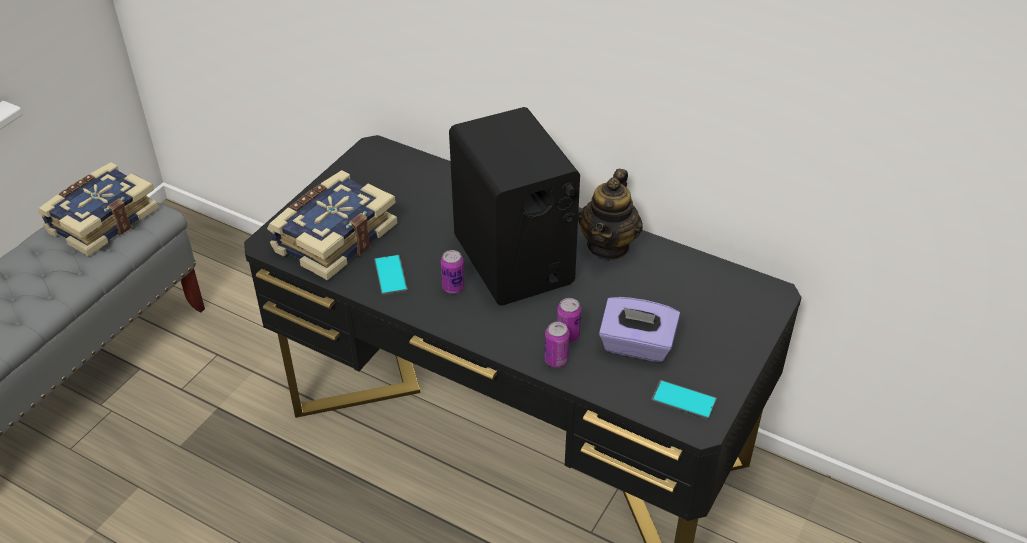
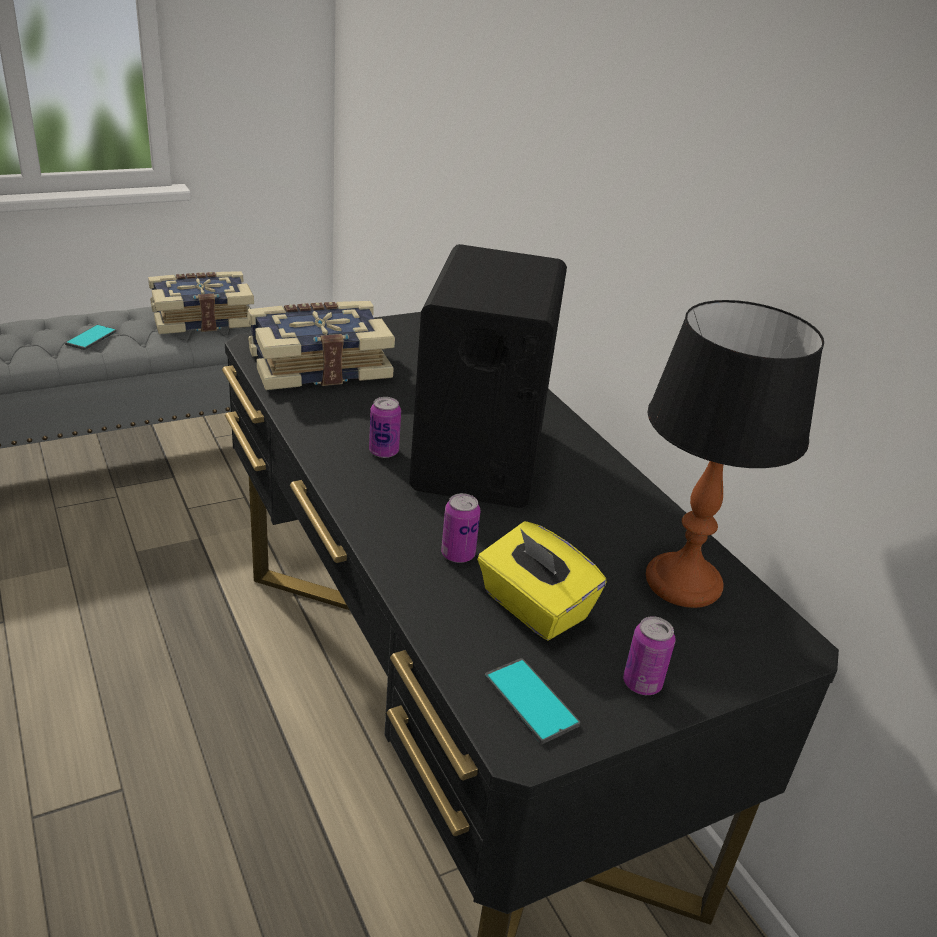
camera: 30 degrees right, 10 degrees down
(391, 276) = (333, 414): phone -> phone (91, 338)
(556, 360) = (415, 571): can -> can (642, 683)
(609, 246) = (609, 495): teapot -> none
(636, 346) = (533, 607): purple tissue box -> yellow tissue box
(695, 286) = (684, 583): none -> table lamp

